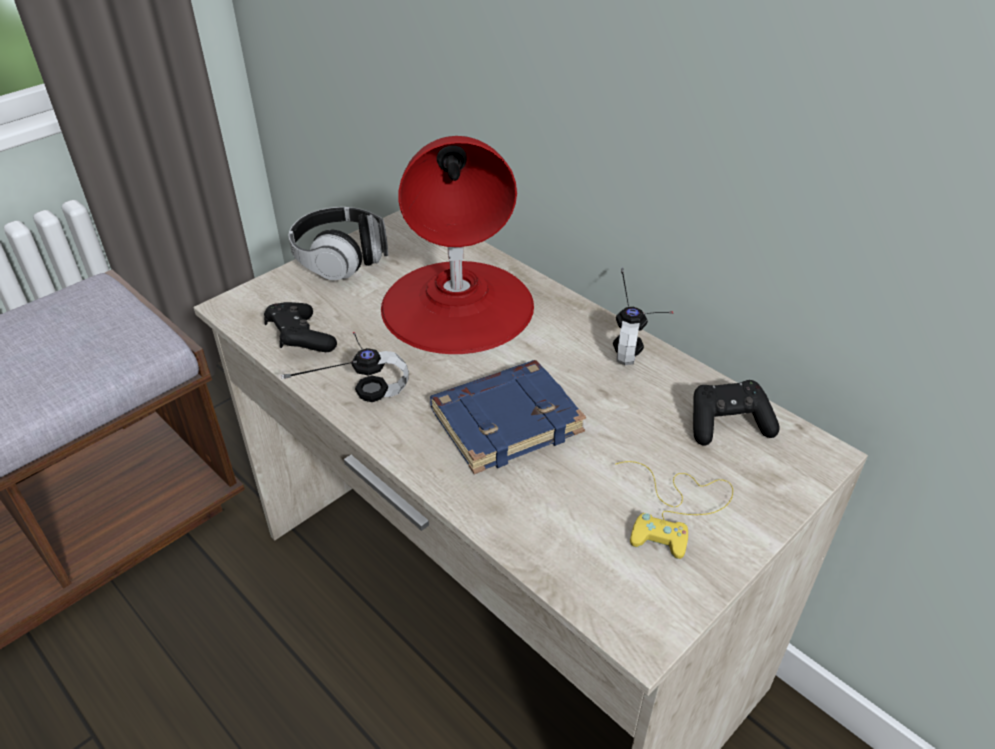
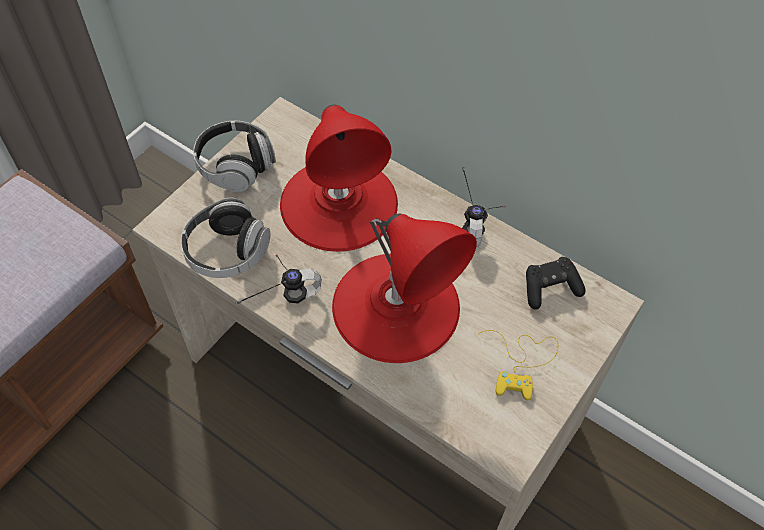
camera: 10 degrees left, 15 degrees up
(300, 339) = (227, 252): black game controller -> headphones
(506, 420) = (396, 306): blue book -> red table lamp

